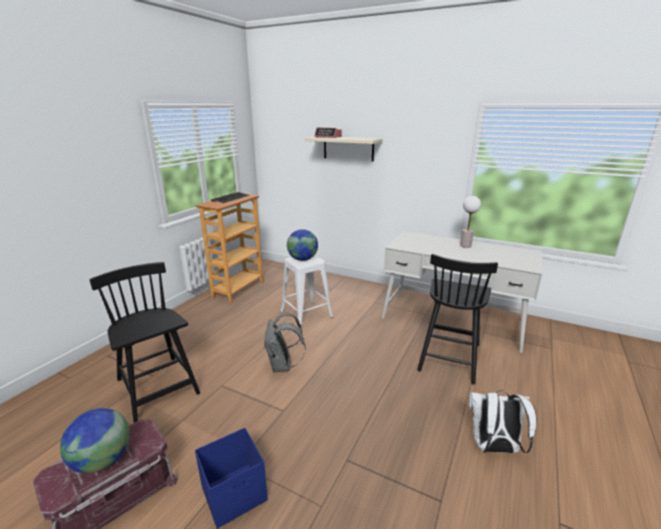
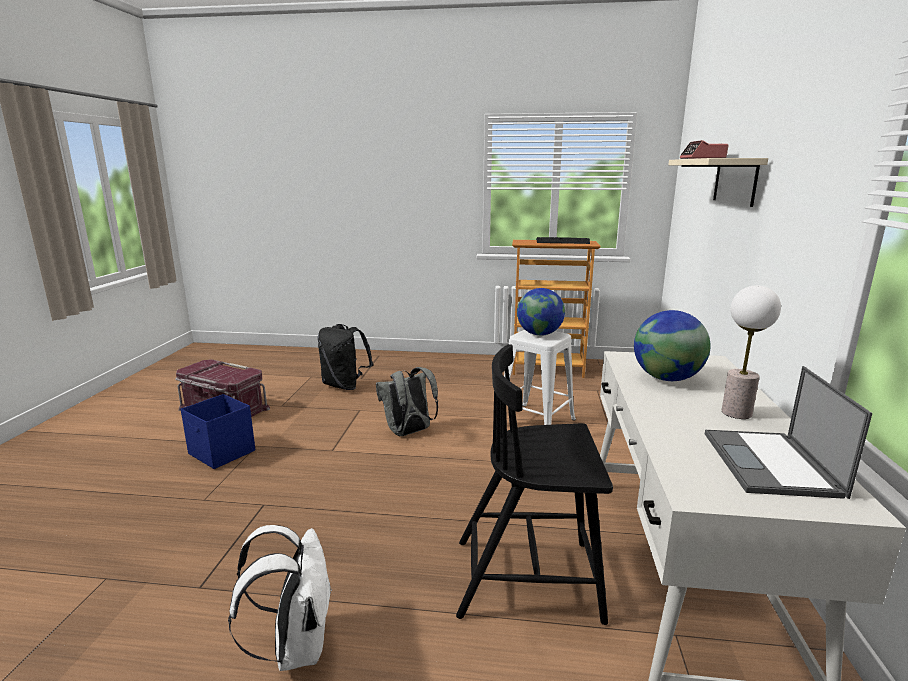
camera: 70 degrees right, 5 degrees down
(103, 460) = (218, 372): globe -> globe (666, 378)
(158, 388) = (344, 385): black chair -> black backpack
(507, 253) = (771, 464): none -> laptop

